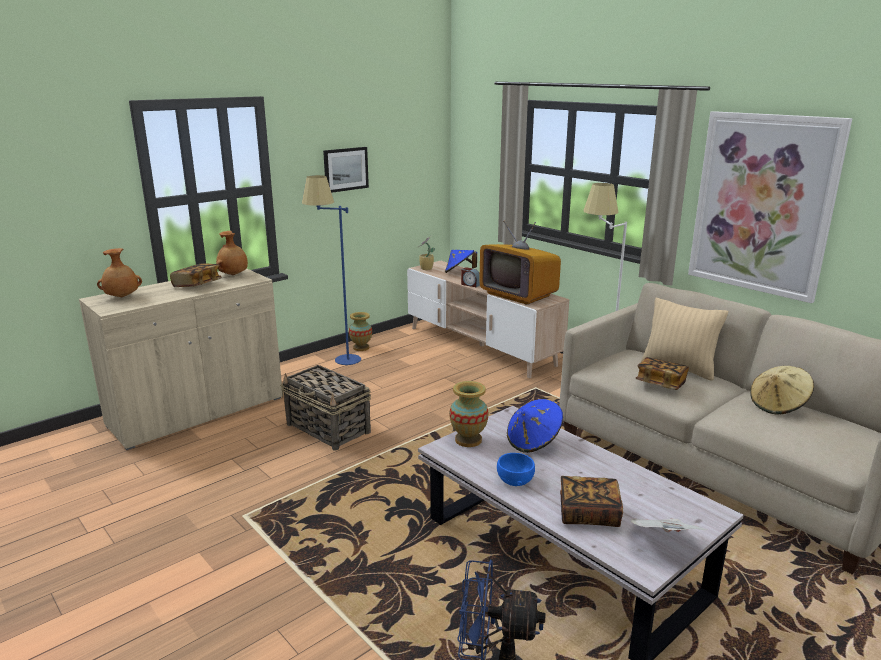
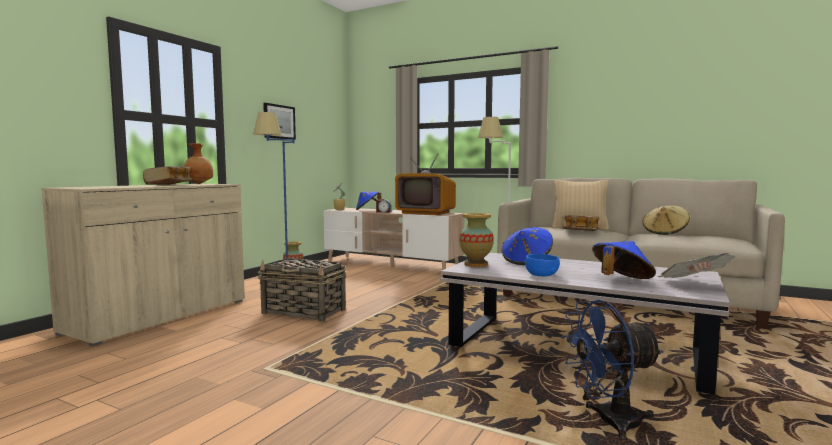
camera: 20 degrees left, 15 degrees down
(122, 297) = (93, 187): brown vase -> none
(588, 514) = (621, 281): book -> blue hat
(762, 204) = (602, 120): picture -> none

